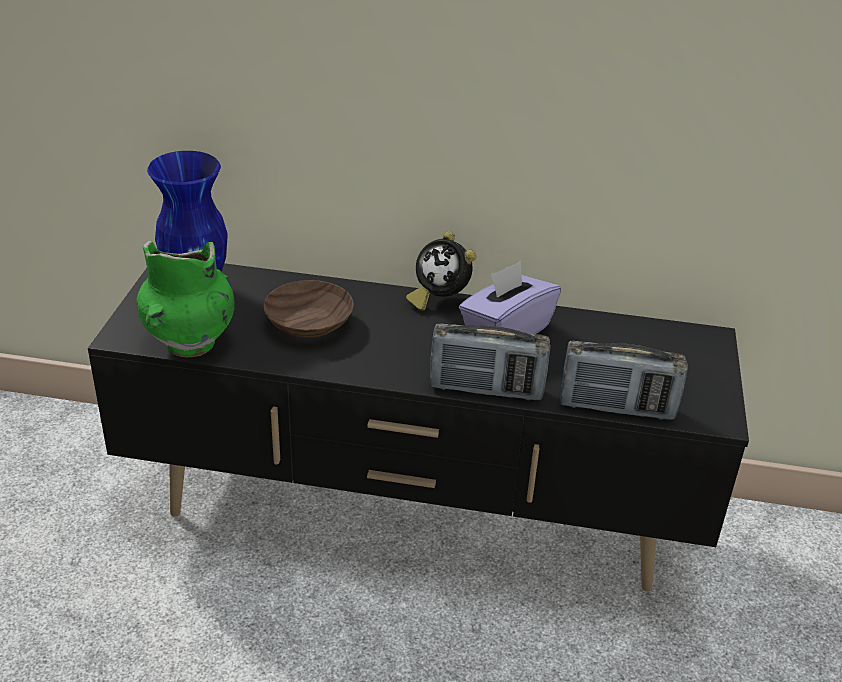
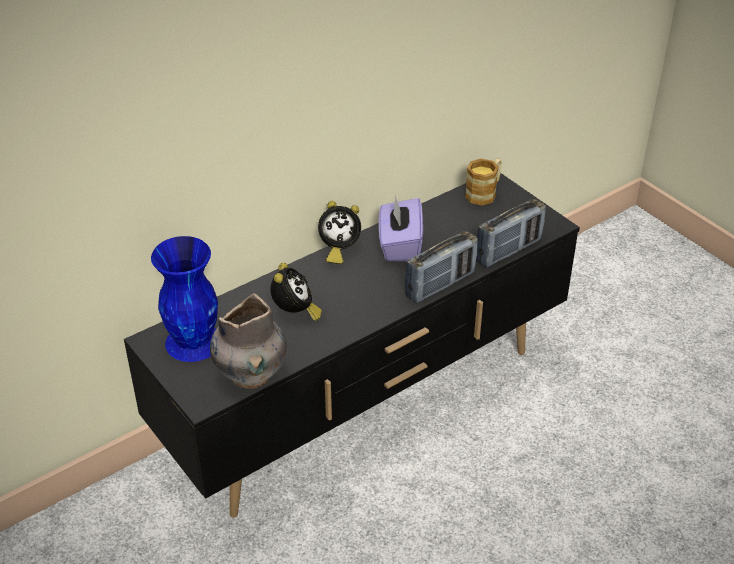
camera: 45 degrees left, 5 degrees up
(191, 343) = (250, 374): green vase -> grey vase
(311, 323) = (295, 313): brown bowl -> alarm clock
(682, 341) = (484, 193): none -> mug

